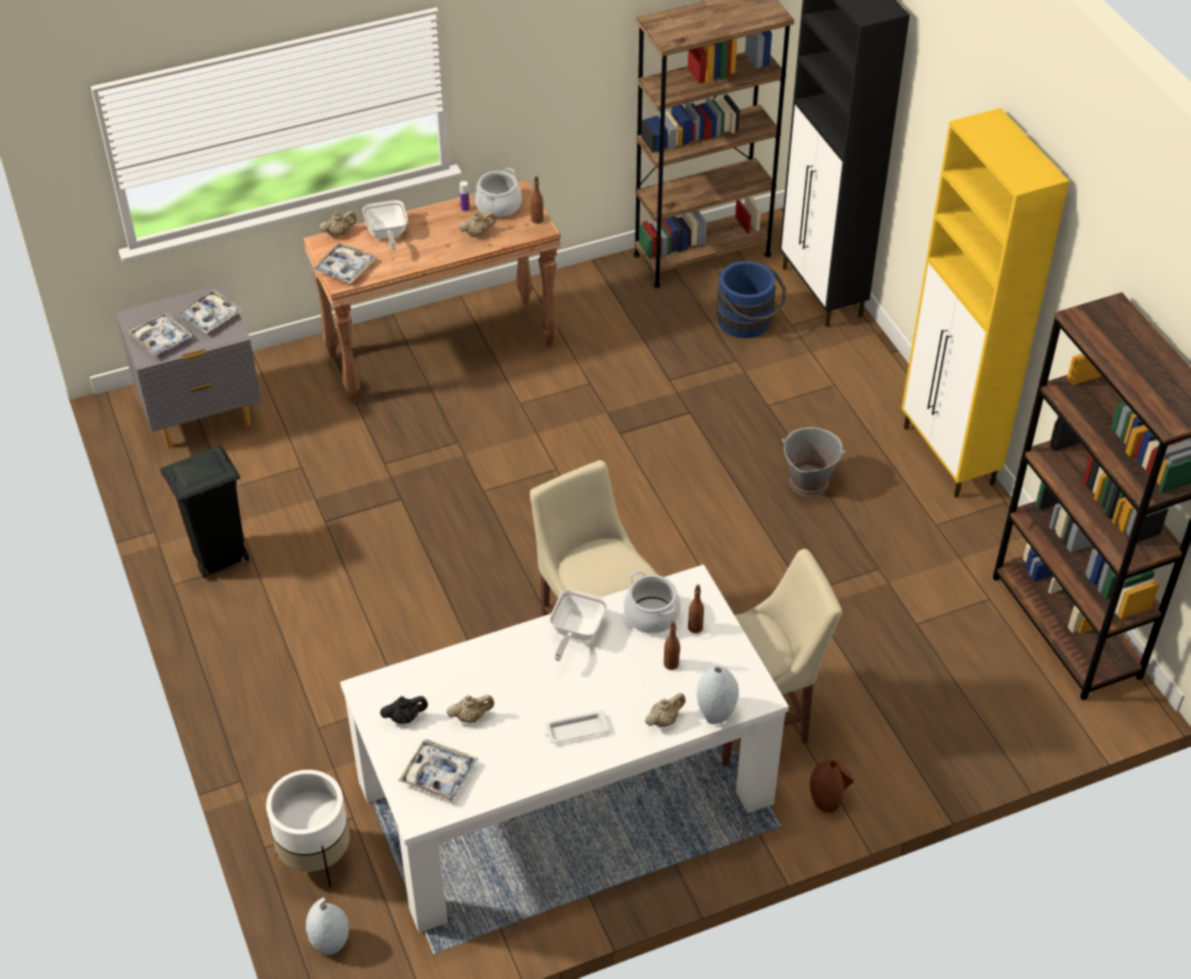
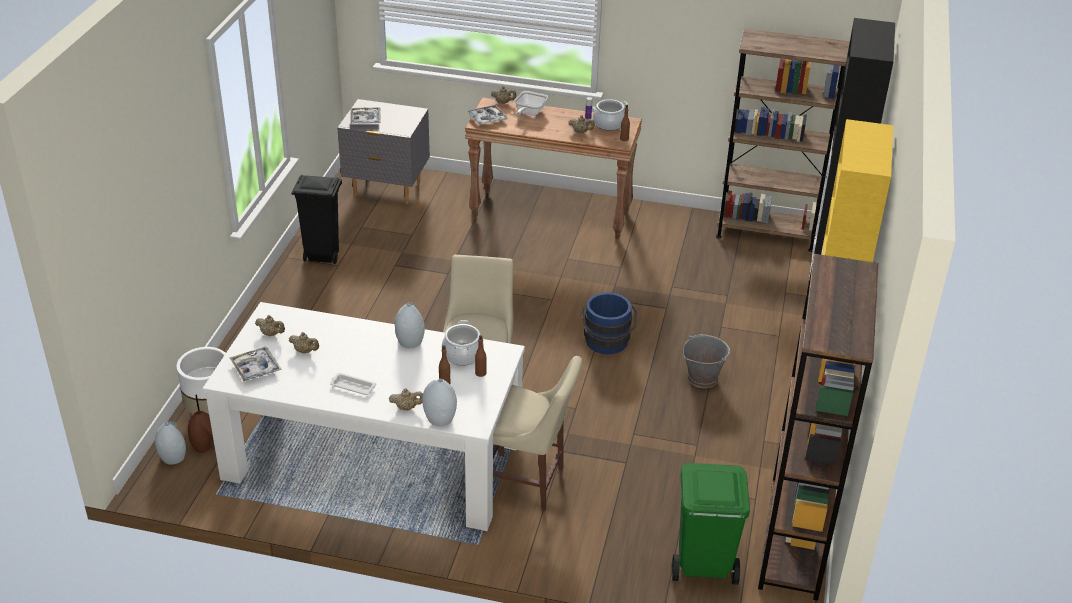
camera: 35 degrees right, 10 degrees down
(210, 316) = (402, 119): tray -> none
(405, 718) = (271, 334): black teapot -> beige teapot
(575, 633) = (409, 342): frying pan -> grey vase
(748, 323) = (756, 280): blue bucket -> blue bucket (607, 344)
(827, 799) = (523, 547): brown vase -> brown vase (205, 446)
(1012, 707) = (702, 566): none -> green trash can

